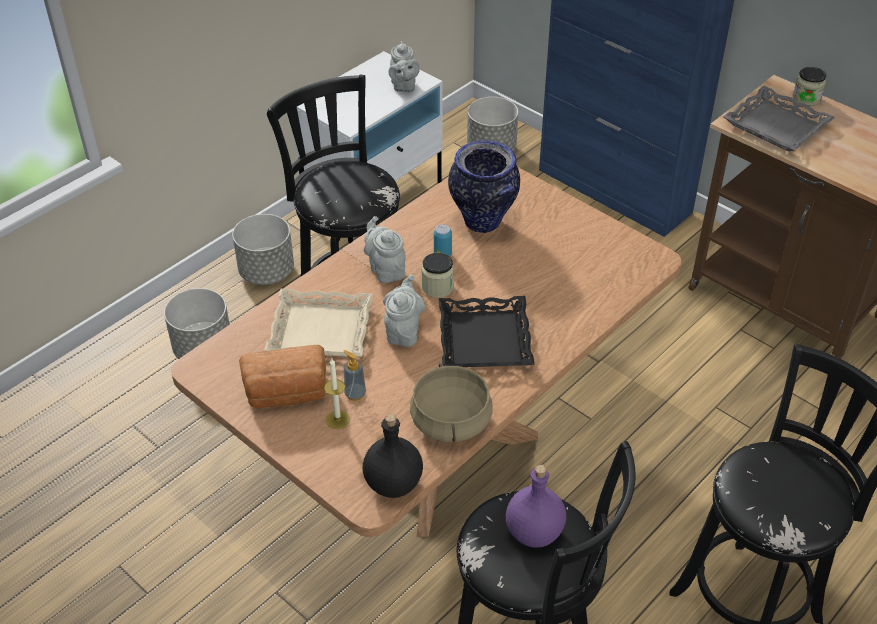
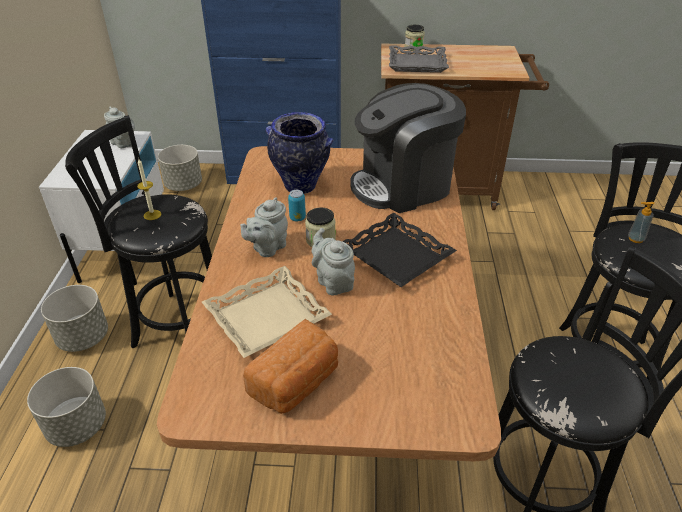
camera: 40 degrees left, 5 degrees down
(337, 419) = (363, 376): candle -> candle (152, 215)
(355, 394) = (353, 348): soap dispenser -> soap dispenser (635, 239)
(386, 270) = (267, 248): grey teapot -> grey teapot turned 75 degrees counterclockwise
(394, 483) = (468, 396): black bottle -> none
(450, 421) = (445, 323): beige cooking pot -> none
(535, 532) = (575, 368): purple bottle -> none
(583, 273) = (403, 185): none -> coffee machine

